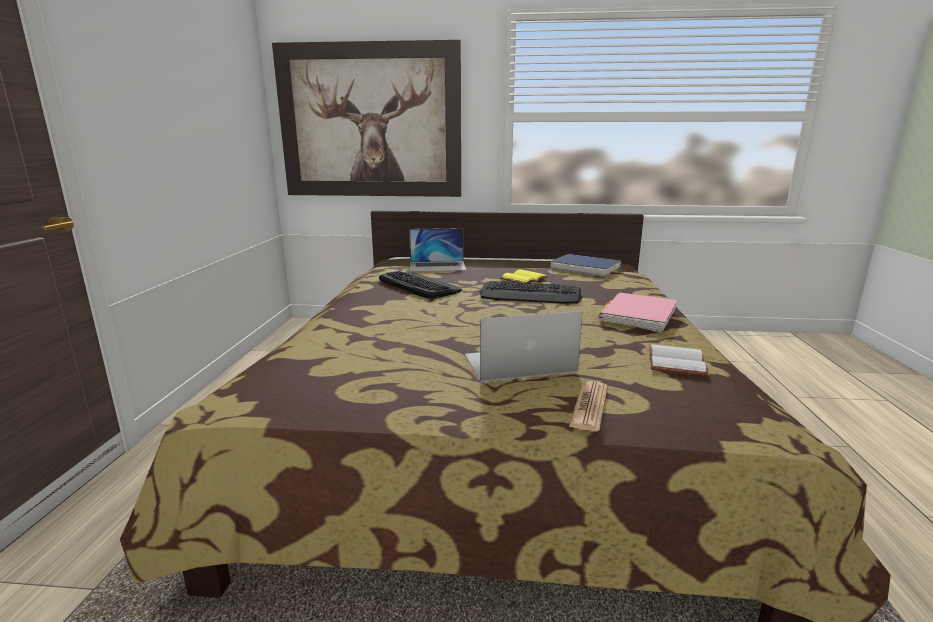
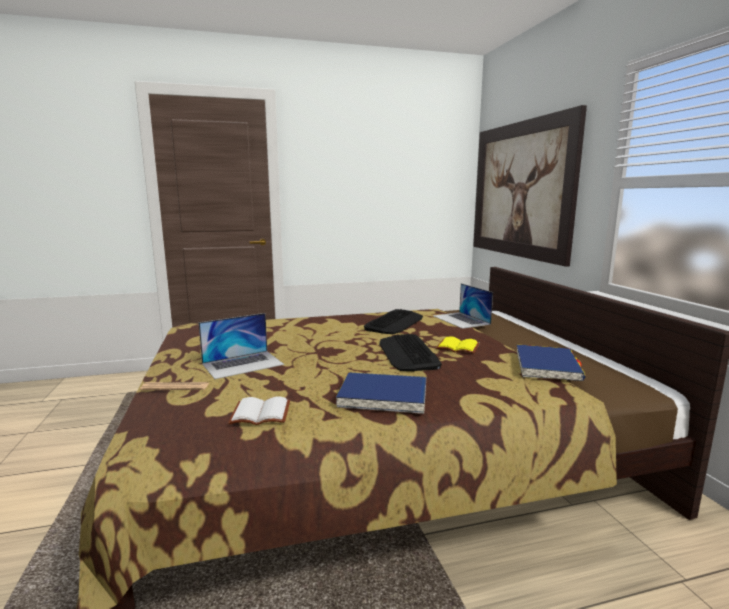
camera: 70 degrees right, 5 degrees down
(518, 363) = (243, 364): laptop -> laptop turned 90 degrees clockwise
(638, 315) = (383, 396): pink book -> blue book

